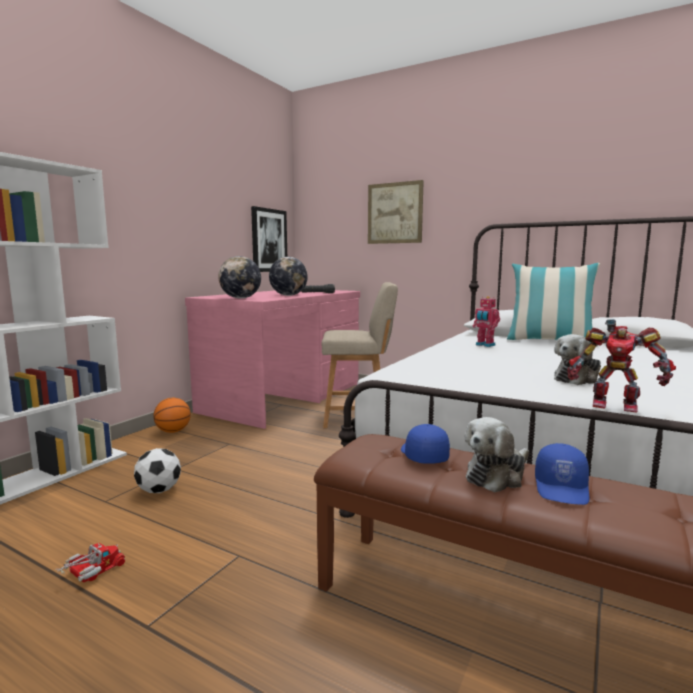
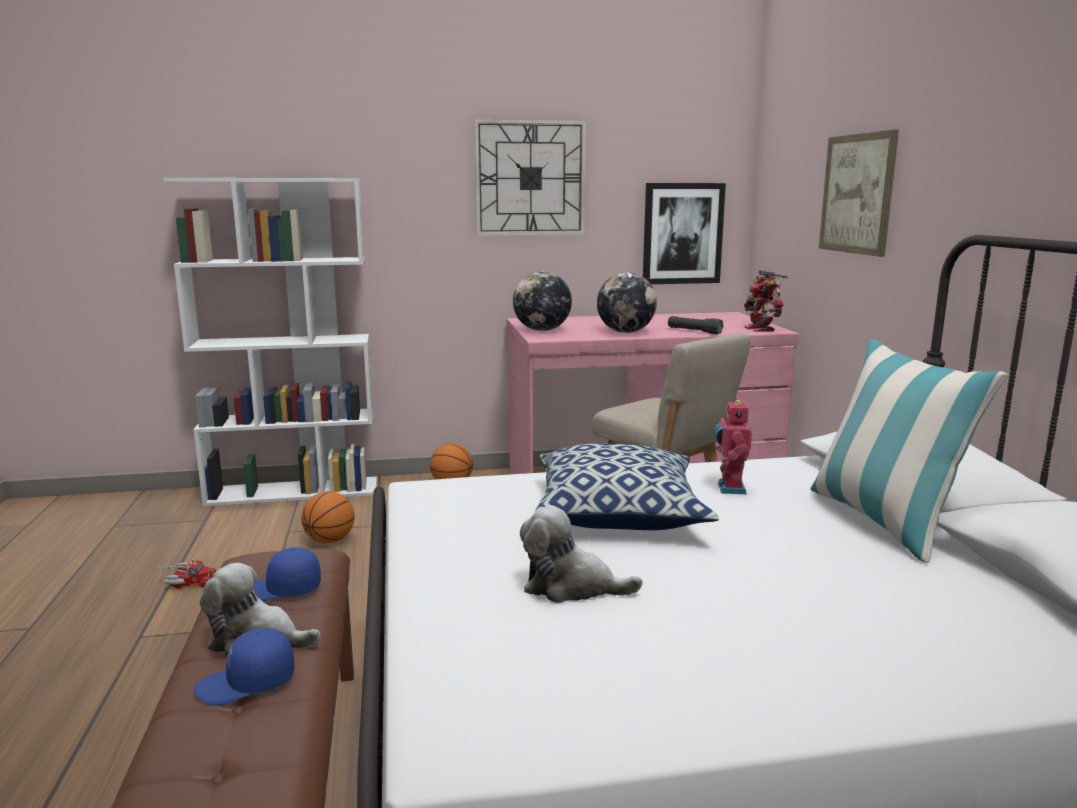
camera: 50 degrees right, 5 degrees up
(159, 490) = (329, 540): football -> basketball
(192, 194) = (530, 178): none -> wall clock
(422, 455) = (282, 590): blue cap -> blue cap turned 135 degrees counterclockwise
(492, 359) = (618, 513): none -> pillow
(614, 404) = (415, 628): toy robot -> toy robot (761, 329)

